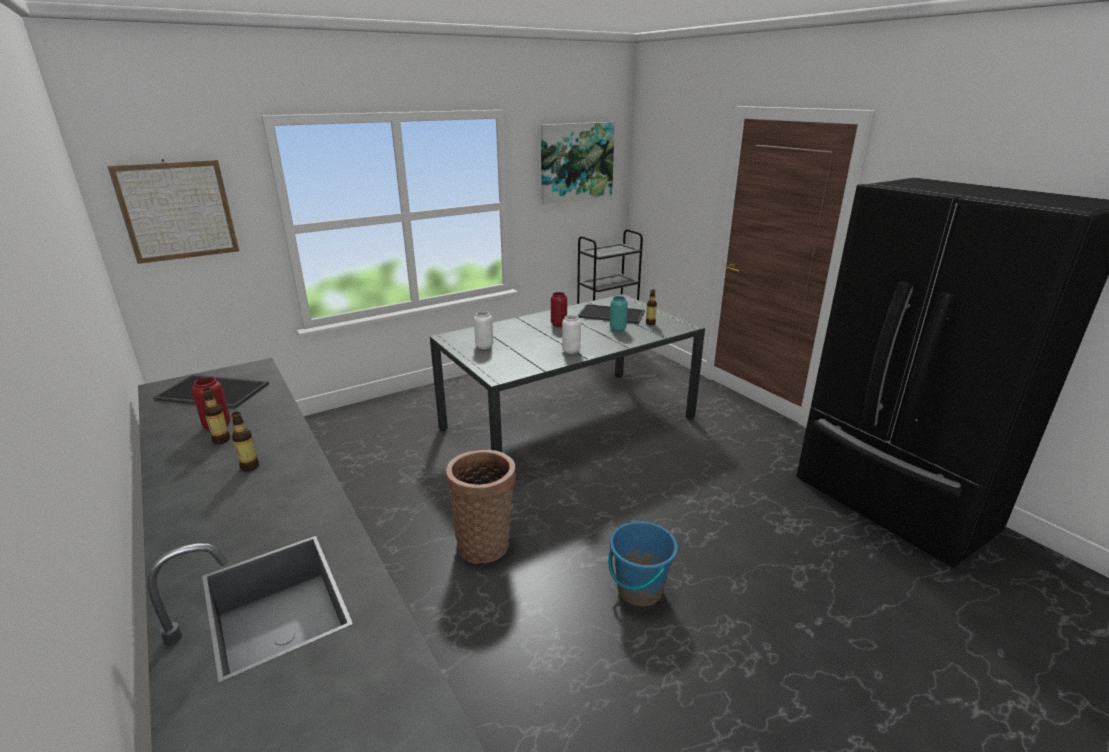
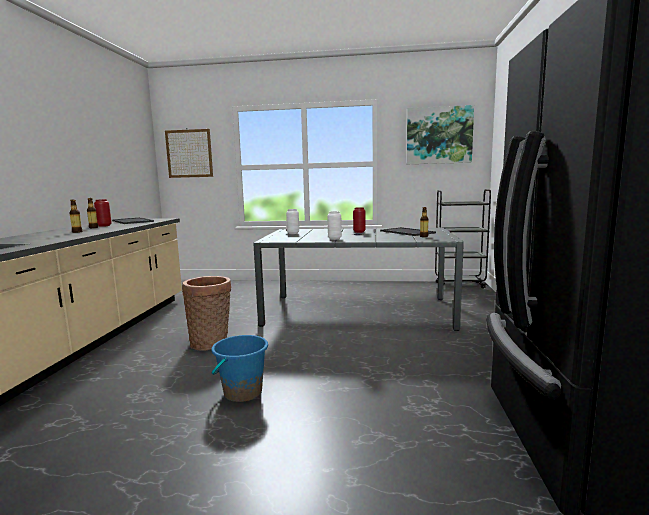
camera: 40 degrees right, 15 degrees down
(617, 329) = (392, 236): turquoise vase -> none

